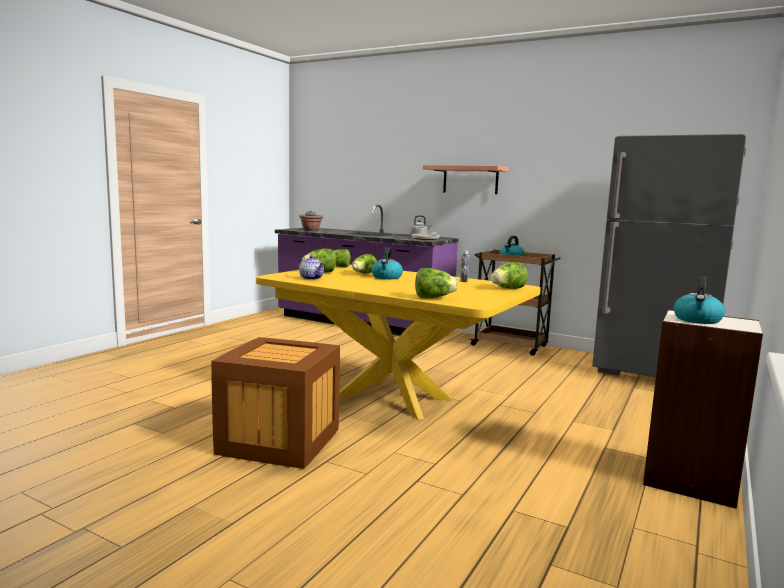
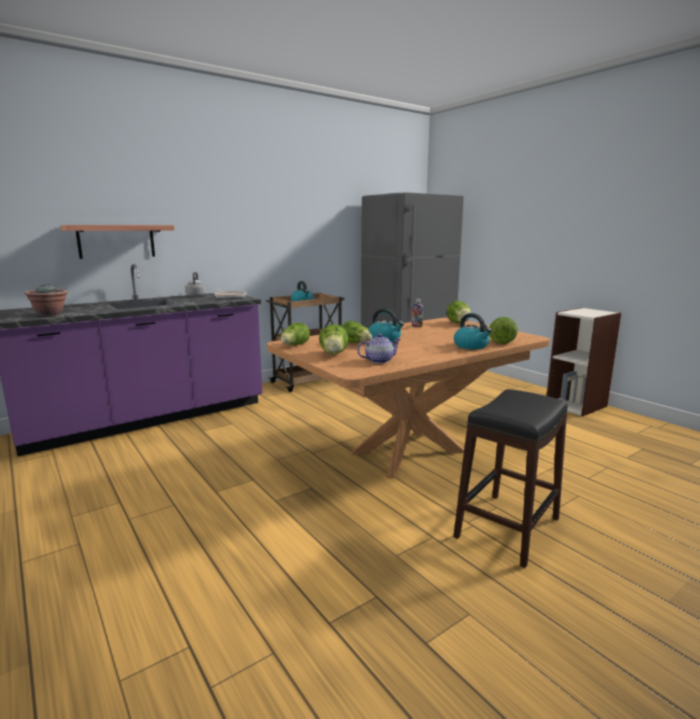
camera: 65 degrees left, 5 degrees up
(279, 442) = (508, 527): crate -> black stool
(392, 397) = (407, 451): yellow dining table -> brown dining table
(470, 180) = (235, 228): shelf -> shelf (116, 241)
(697, 320) = (590, 313): kettle -> kettle (471, 346)

